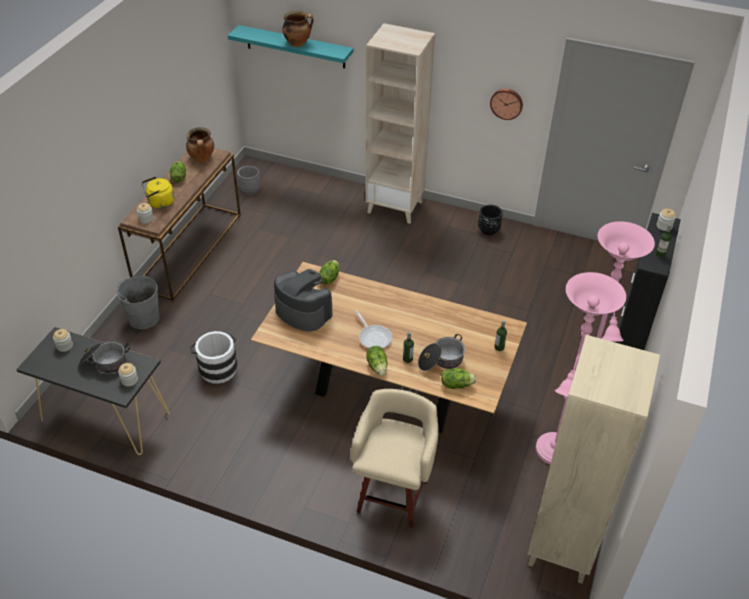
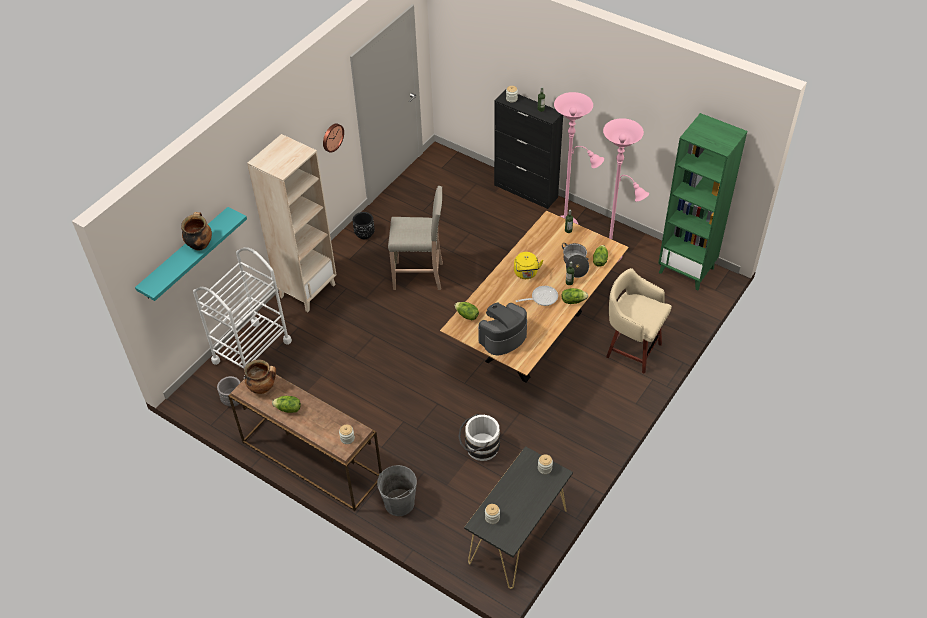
camera: 75 degrees left, 5 degrees up
(104, 362) = (519, 486): cooking pot -> none
(159, 203) = (325, 426): yellow kettle -> yellow kettle (526, 274)
(308, 189) = (252, 351): none -> white cart
(445, 281) = (419, 276): none -> beige stool
(562, 547) = (687, 270): beige bookcase -> green bookcase

